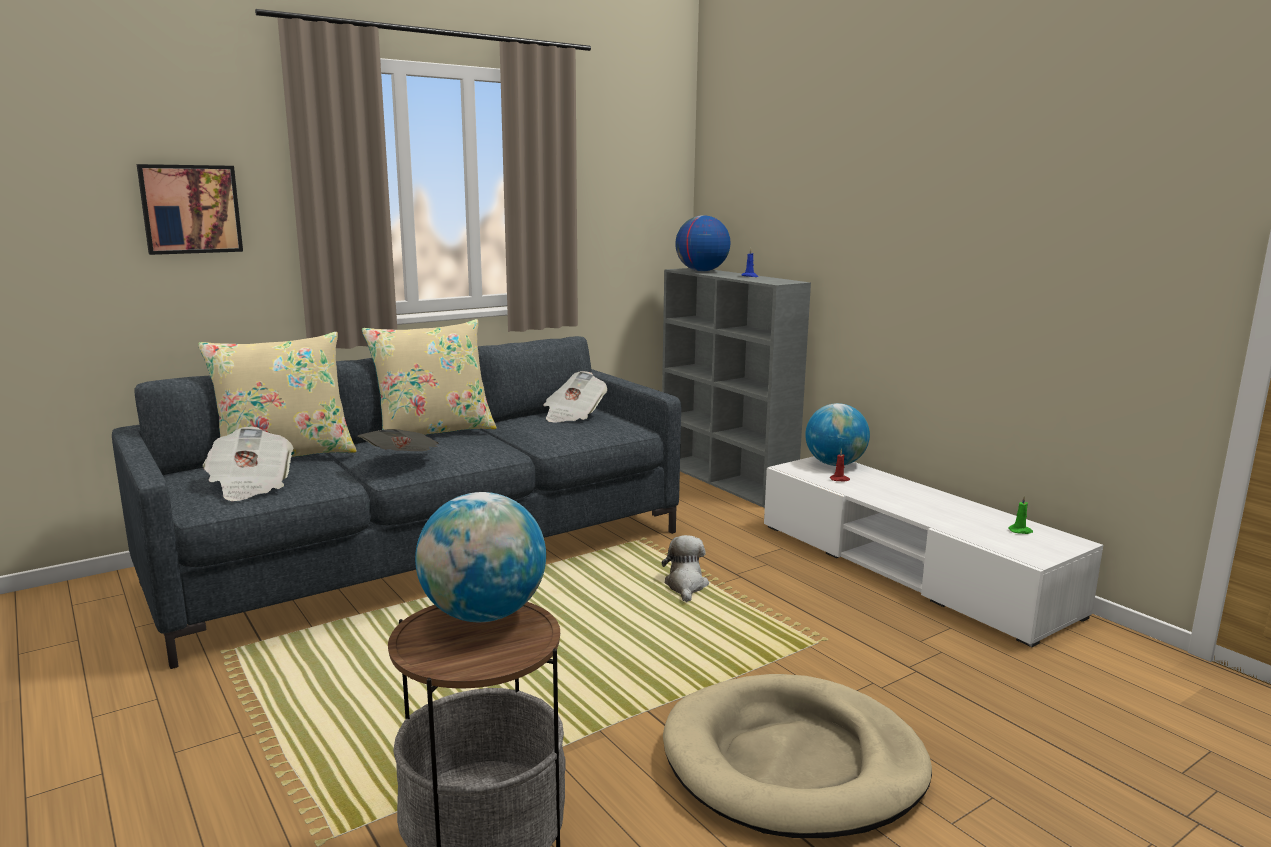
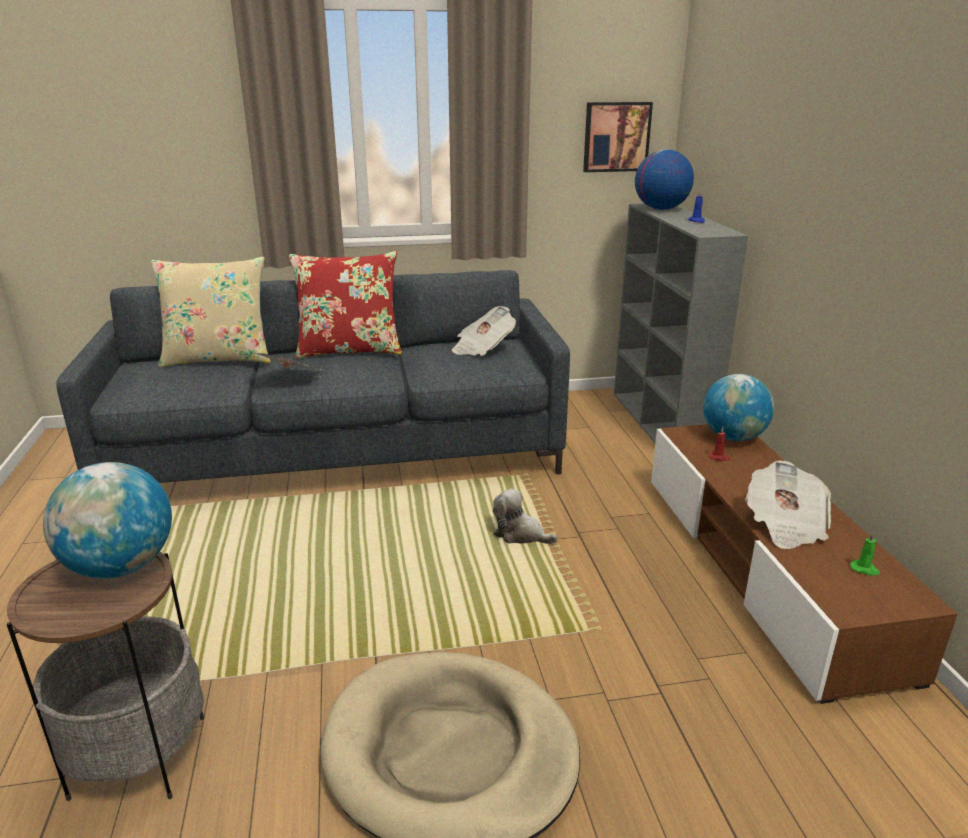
camera: 25 degrees right, 10 degrees up
(190, 209) = (169, 142): picture -> picture (616, 137)
(250, 486) = (164, 384): newspaper -> newspaper (784, 525)
(433, 432) = (349, 350): beige pillow -> red pillow
(686, 586) = (520, 534): plush toy -> plush toy turned 90 degrees counterclockwise
(908, 568) = (764, 567): white tv stand -> brown tv stand

